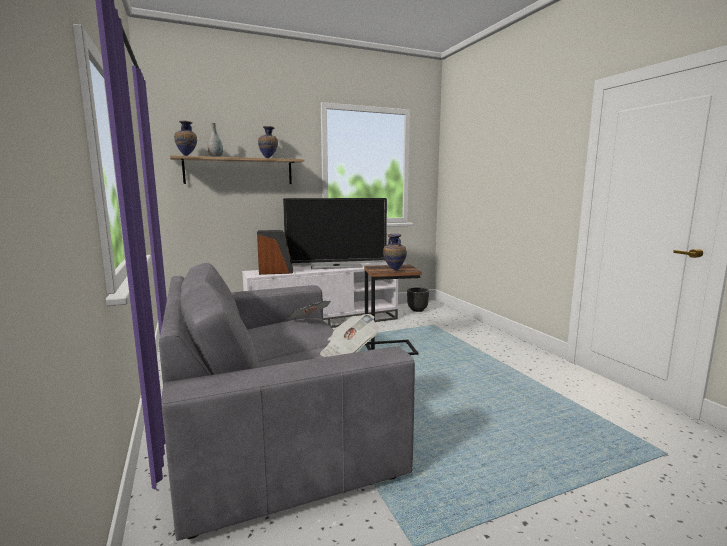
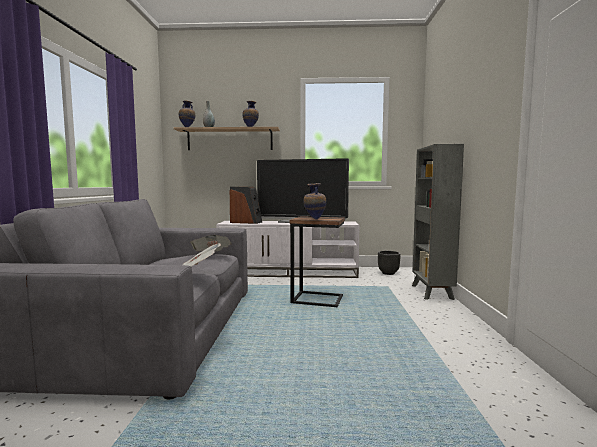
camera: 25 degrees right, 5 degrees down
(474, 325) = (432, 292): none -> grey bookcase

